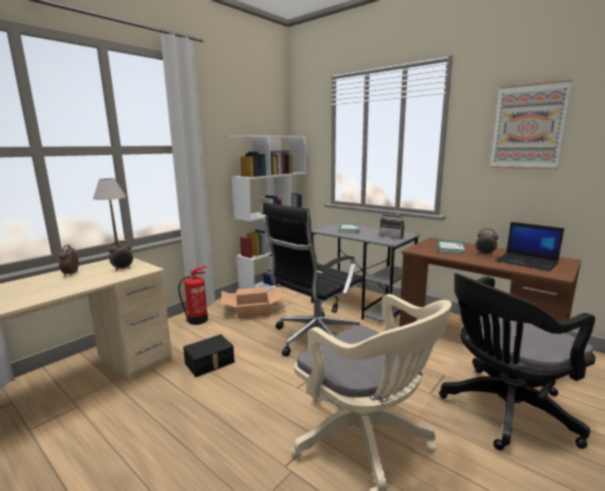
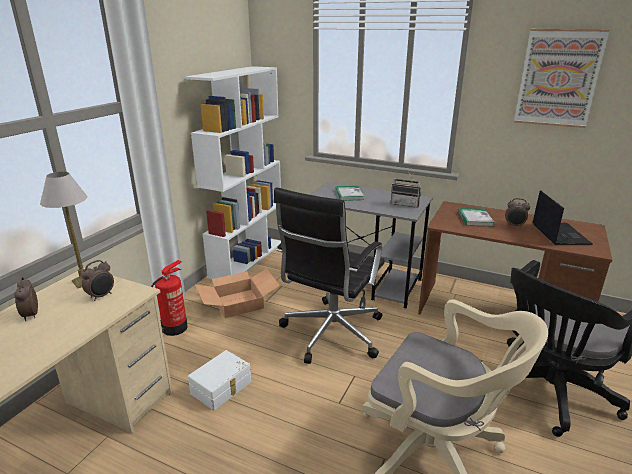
camera: 15 degrees left, 10 degrees up
(210, 363) = (222, 388): black storage box -> white storage box
(527, 262) = (559, 234): laptop -> laptop turned 120 degrees counterclockwise

